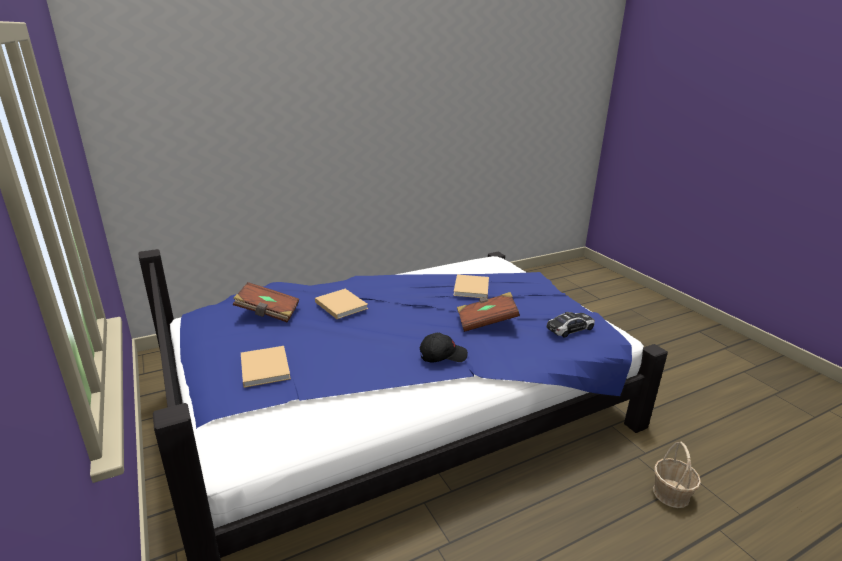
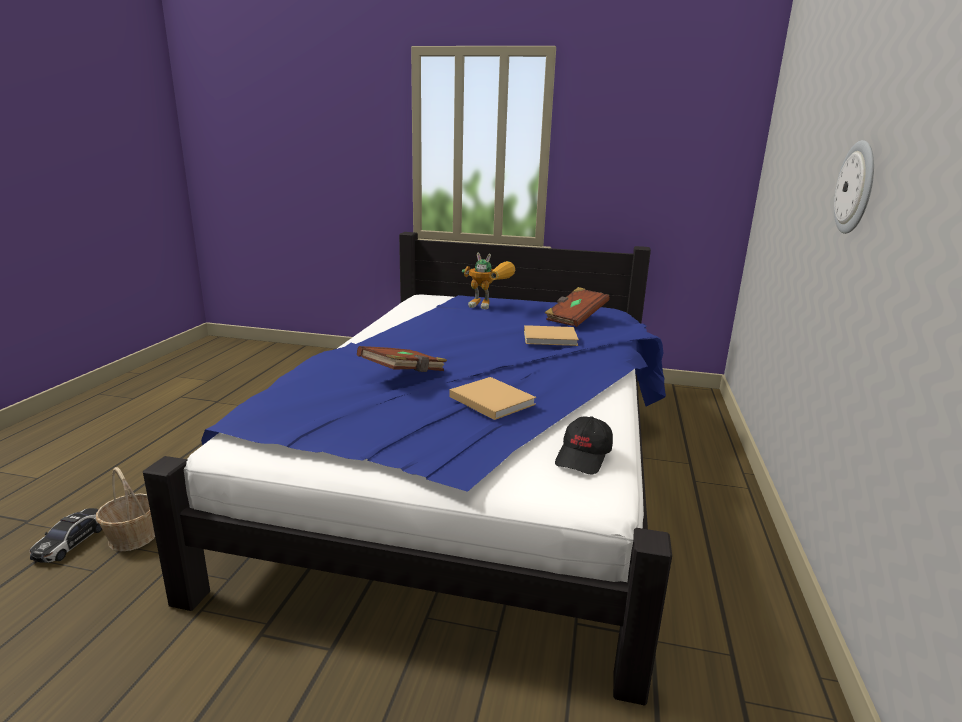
camera: 130 degrees right, 5 degrees down
(265, 367) = (489, 306): beige book -> toy robot
(343, 132) = (856, 188): none -> wall clock
(442, 355) = (394, 342): black cap -> black cap (584, 457)
(569, 329) = (301, 404): toy car -> toy car (71, 542)

